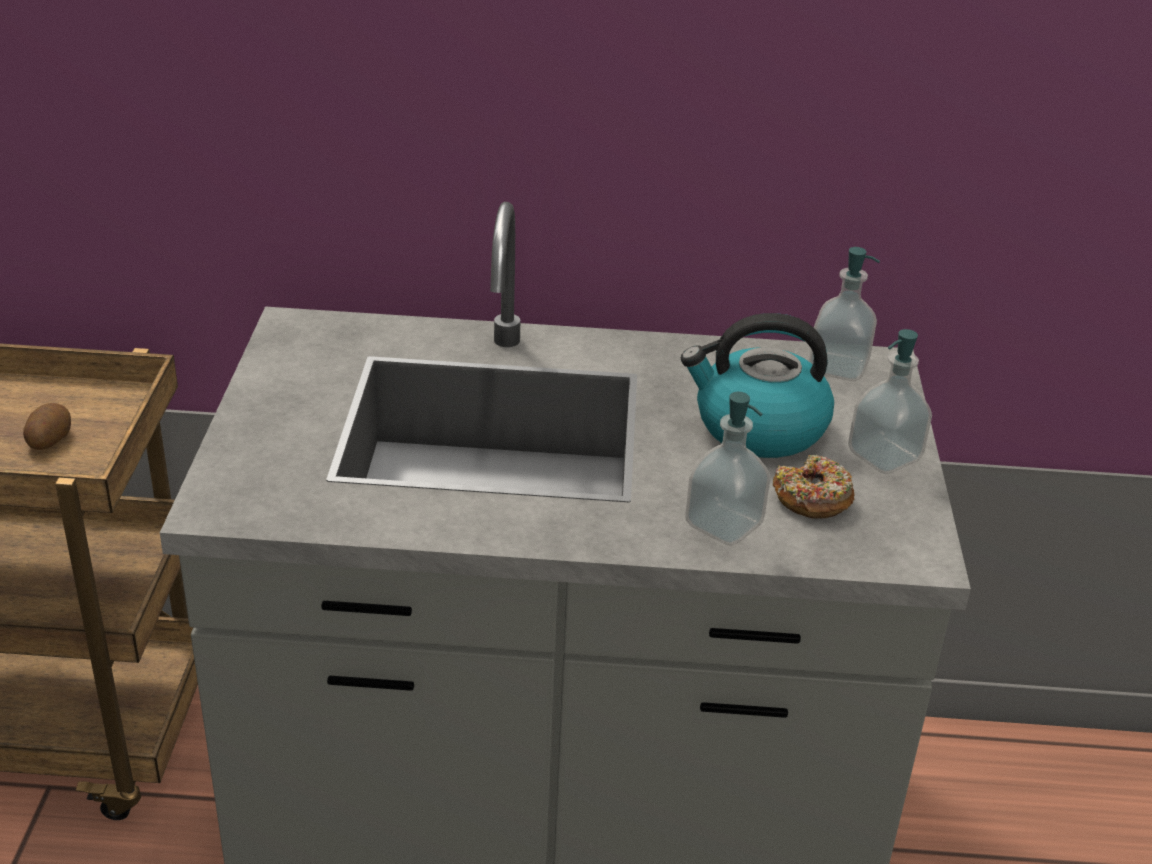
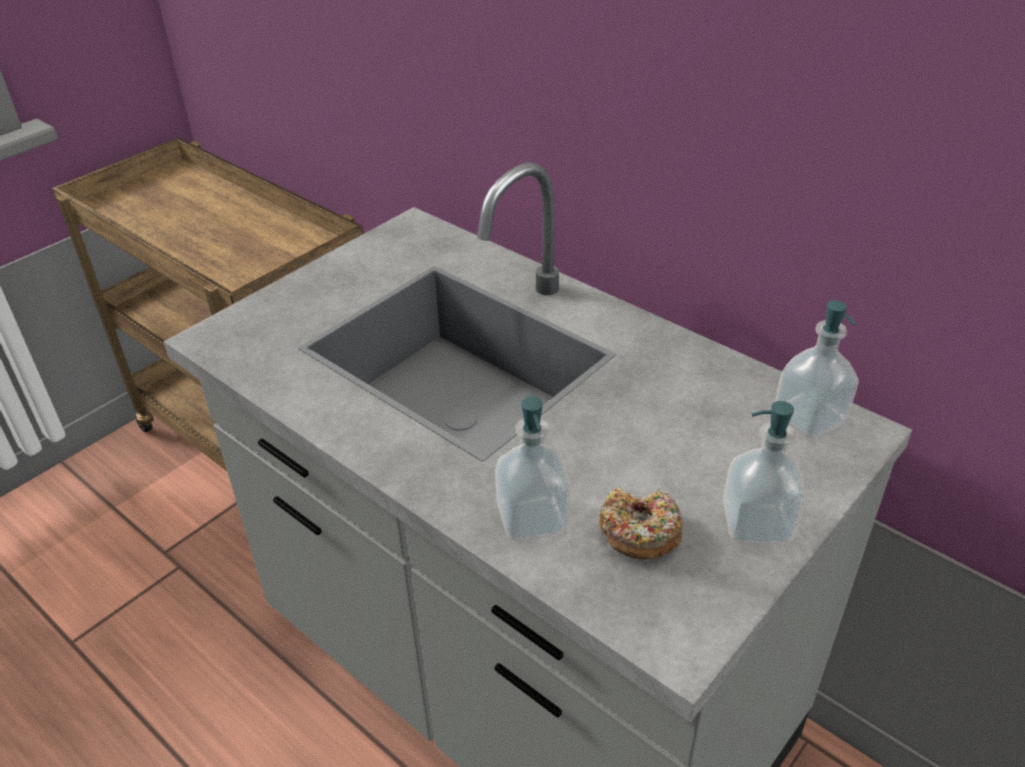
camera: 40 degrees right, 5 degrees up
(49, 440) = (253, 259): potato -> none
(758, 428) = (666, 444): kettle -> none

